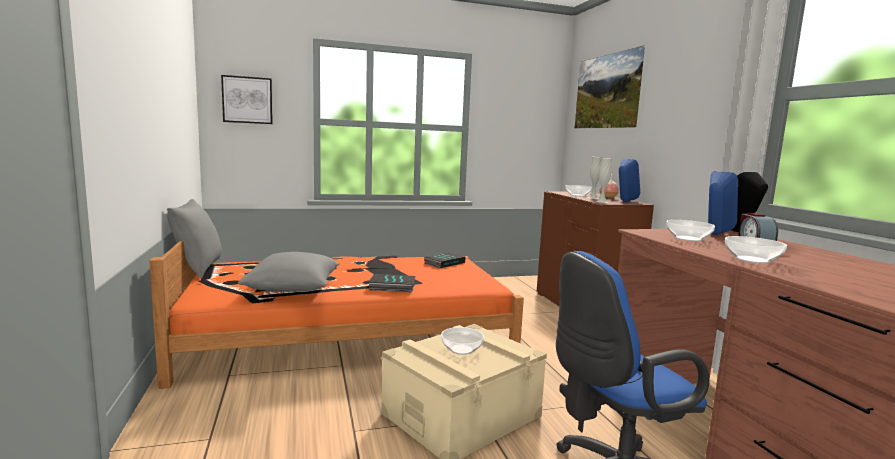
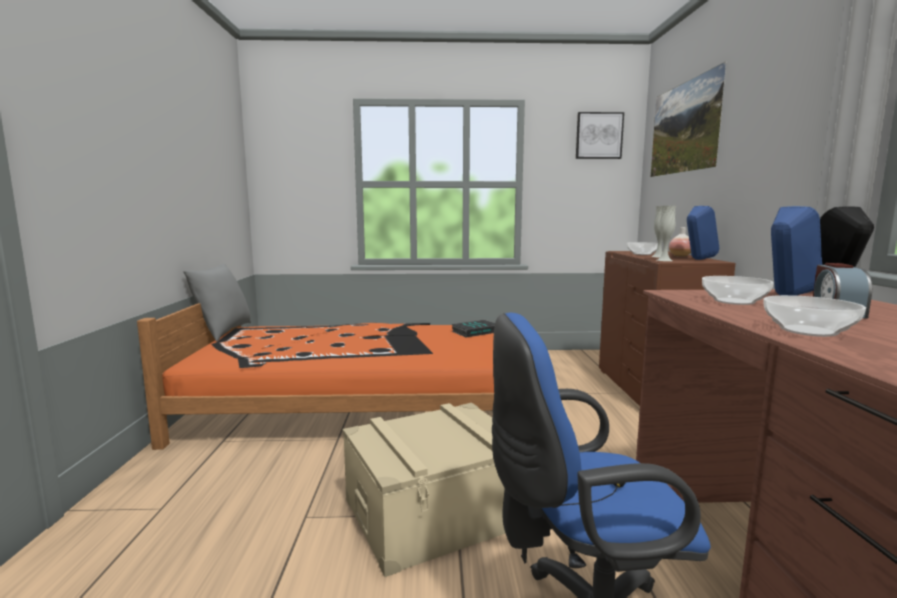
camera: 15 degrees right, 0 degrees up
(247, 100) = (291, 166): picture -> picture (599, 136)
(294, 289) = (292, 355): grey pillow -> none
(391, 287) = (395, 356): book -> none
(461, 349) = (433, 433): bowl -> none

